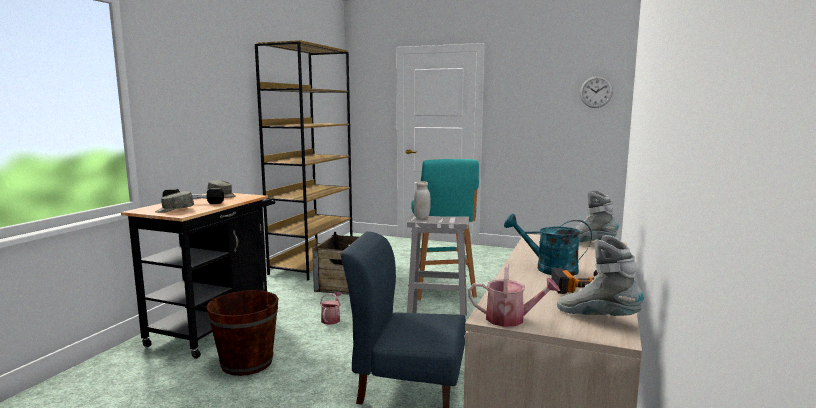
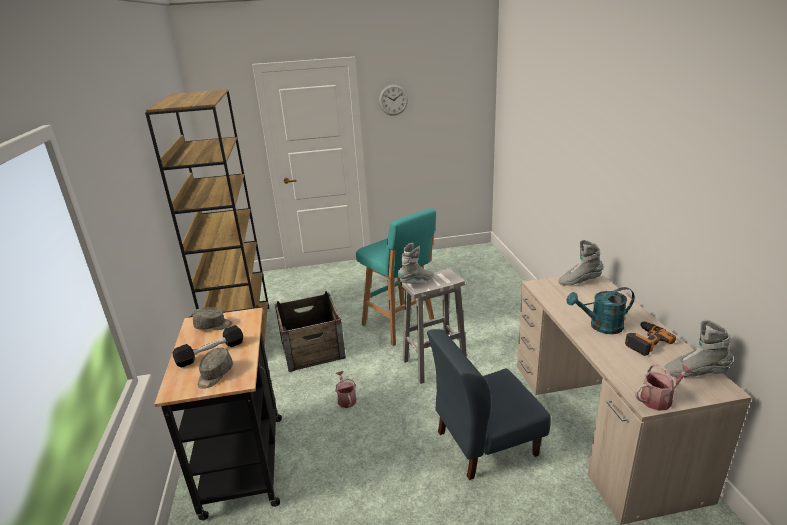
camera: 30 degrees left, 15 degrees up
(247, 363) = (332, 485): brown bucket -> none
(422, 217) = (416, 283): white jar -> grey boot
(596, 92) = (466, 101): wall clock -> wall clock (393, 100)

